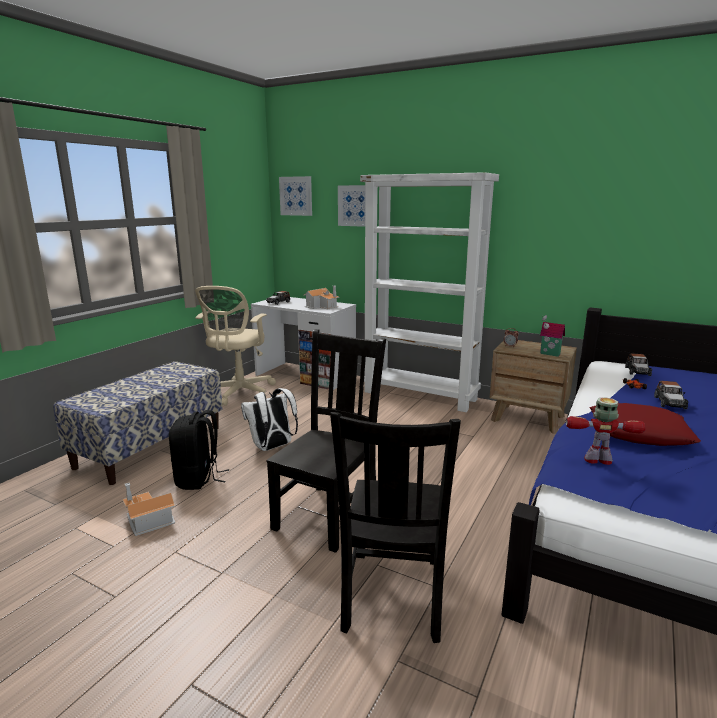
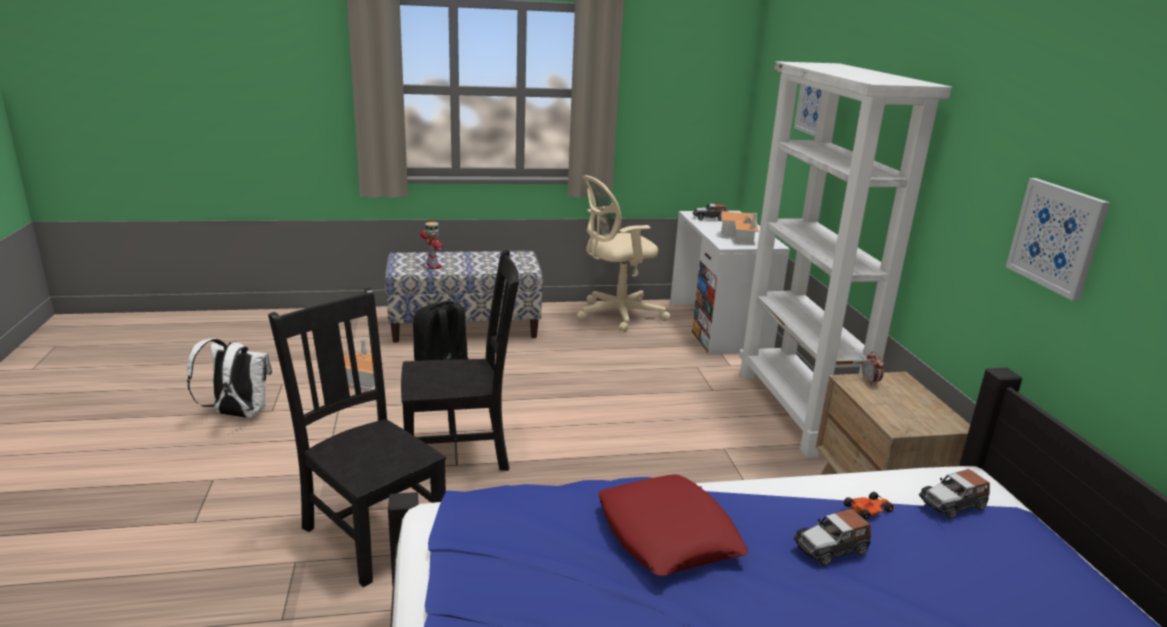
camera: 50 degrees right, 5 degrees up
(272, 447) = (538, 376): white backpack -> white backpack (237, 414)
(296, 196) = (773, 75): picture -> picture (1056, 237)
(393, 597) = (371, 531): black chair -> black chair turned 75 degrees clockwise
(549, 354) = (892, 416): toy house -> none
(598, 460) = (534, 512): toy robot -> toy robot (433, 266)

